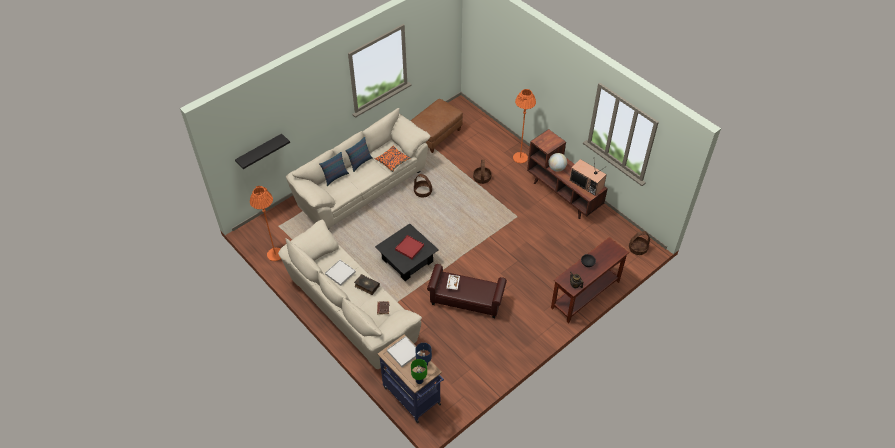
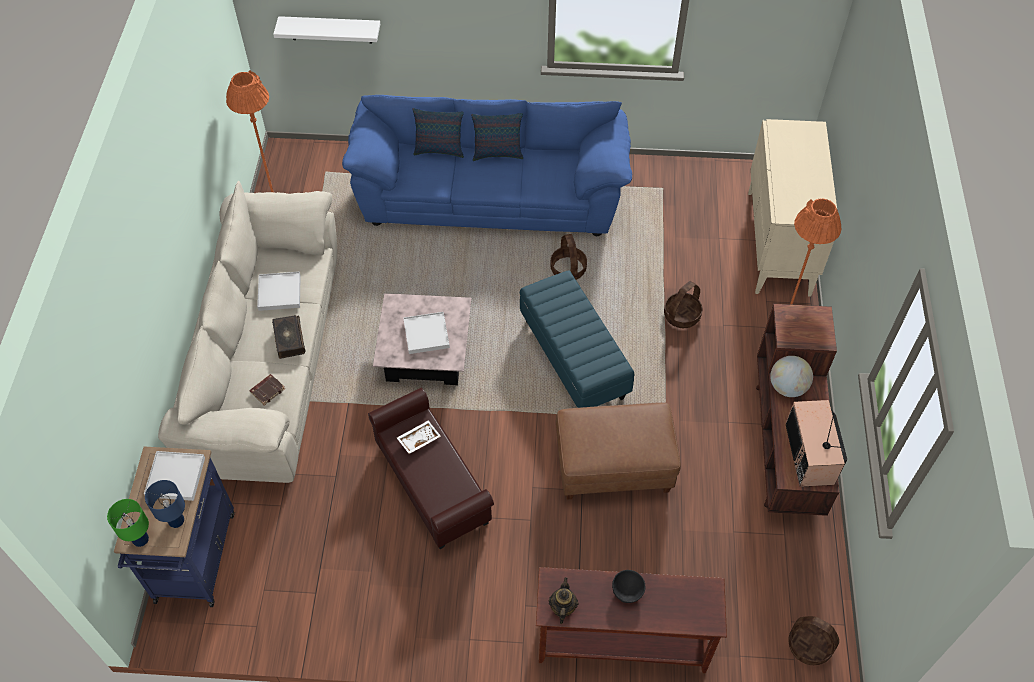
camera: 45 degrees right, 5 degrees up
(259, 151) = (331, 29): black shelf -> white shelf
(362, 188) = (491, 200): beige sofa -> blue sofa
(393, 161) = (546, 185): orange pillow -> none
(407, 260) = (425, 353): black coffee table -> pink coffee table
(409, 248) = (426, 334): red tray -> white tray
(435, 135) = (689, 197): brown ottoman -> brown ottoman (614, 466)
(463, 221) = (572, 360): none -> blue ottoman
(485, 129) = (778, 243): none -> beige cabinet

